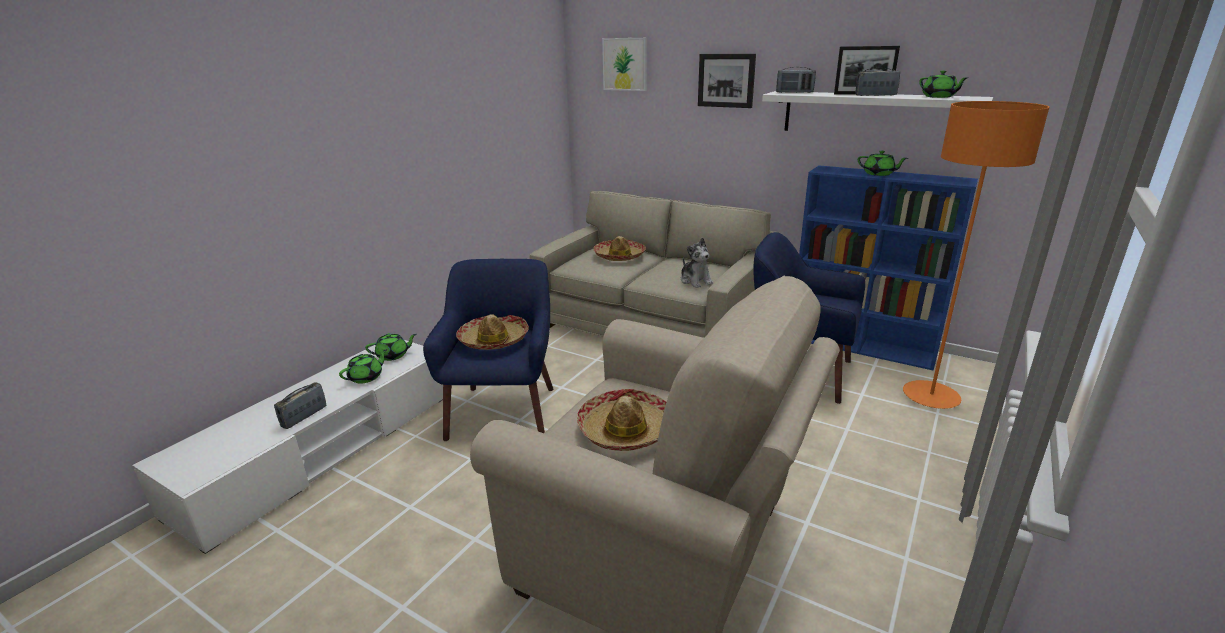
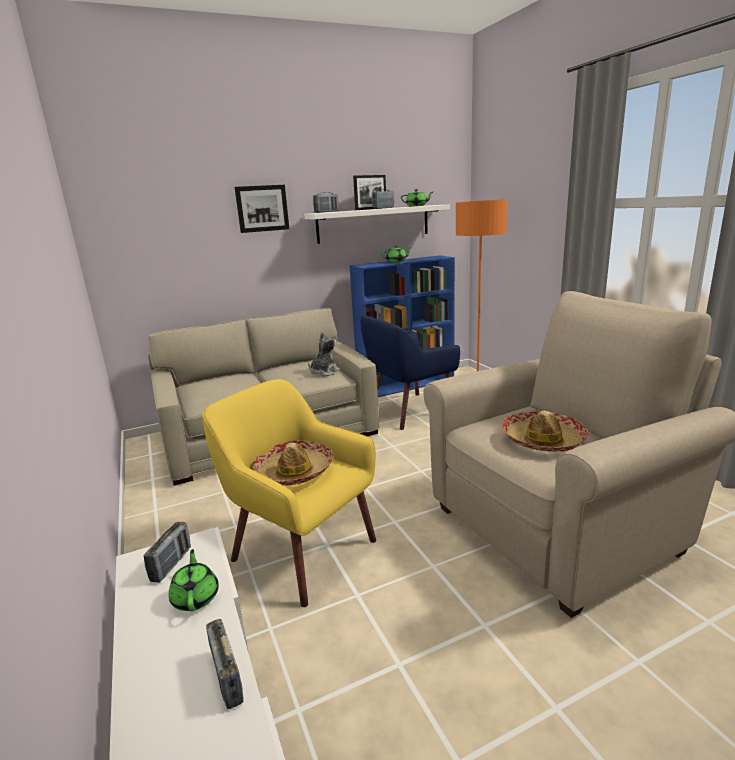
camera: 55 degrees left, 5 degrees down
(393, 355) = (171, 564): green teapot -> radio
(504, 411) = (301, 550): blue armchair -> yellow armchair
(619, 256) = (227, 382): hat -> none
(625, 64) = (151, 201): picture -> none
(695, 281) = (324, 372): plush toy -> plush toy turned 60 degrees counterclockwise

